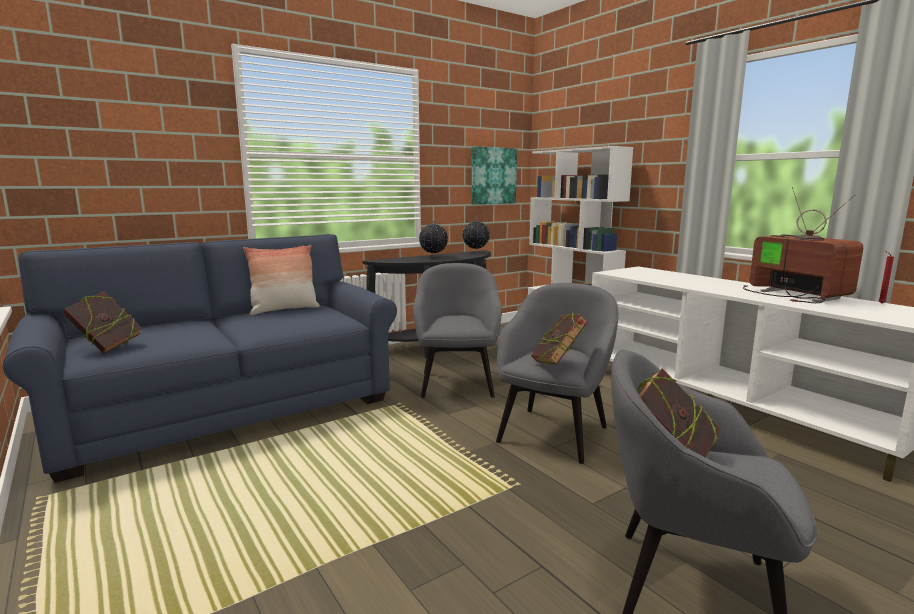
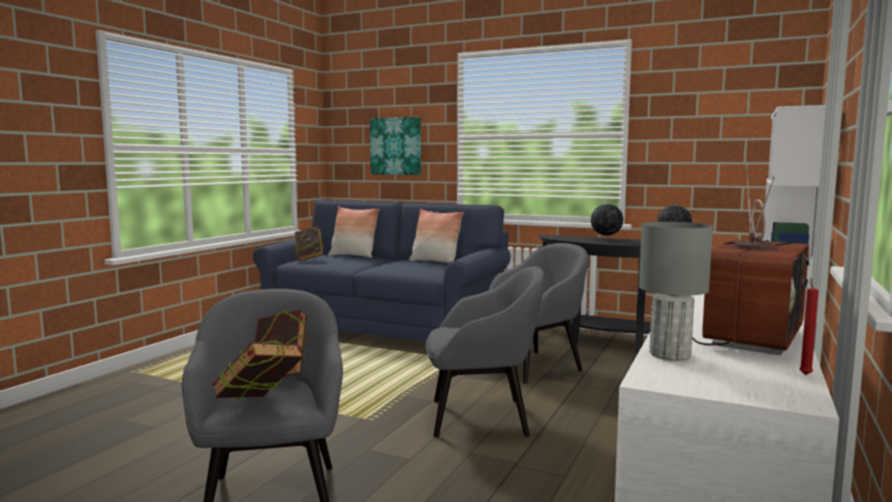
camera: 60 degrees right, 5 degrees down
(149, 327) = (353, 256): none -> pillow
(493, 176) = (741, 150): picture -> picture (396, 146)
(557, 364) = (449, 335): book -> book (259, 407)
(843, 311) = (669, 354): none -> grey table lamp

